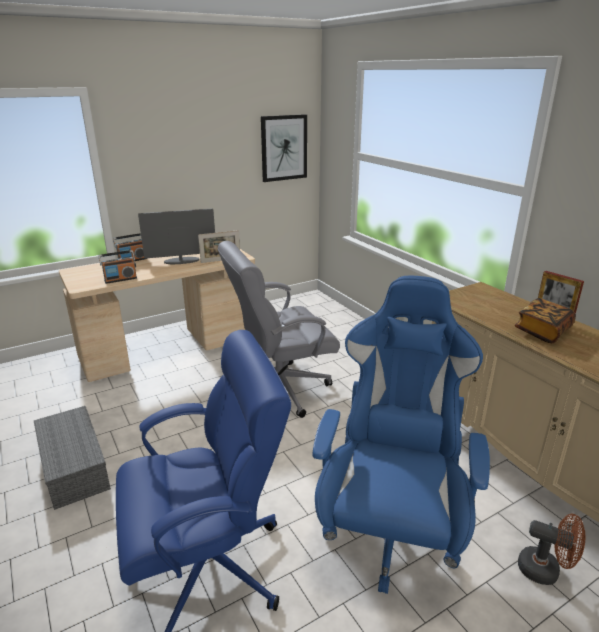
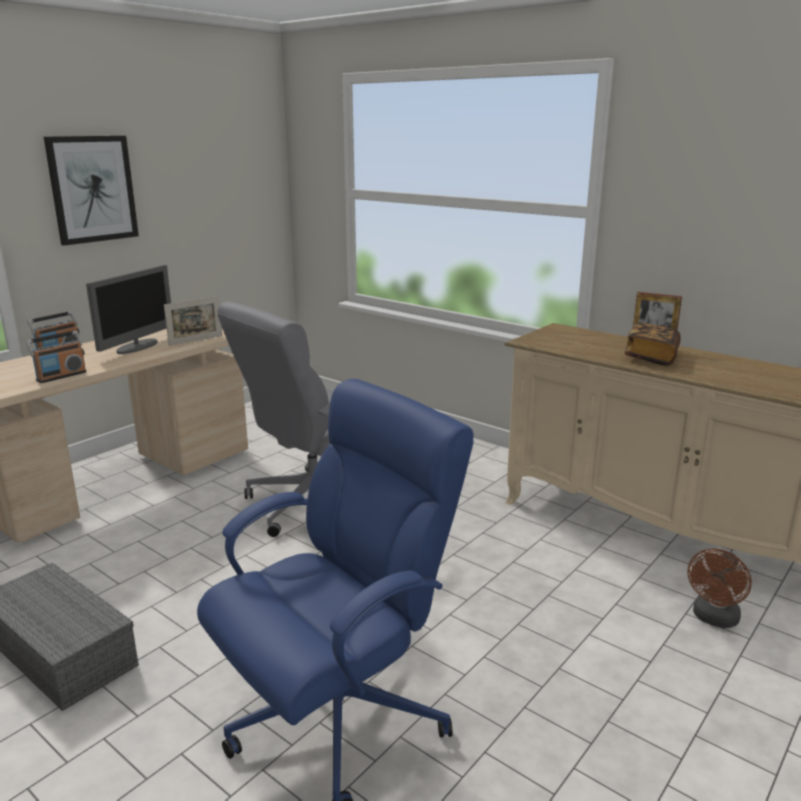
camera: 20 degrees left, 5 degrees down
(181, 261) = (137, 347): monitor -> monitor turned 150 degrees clockwise
(284, 148) = (245, 189): picture -> picture (92, 189)
(390, 541) = (542, 633): blue office chair -> none
(545, 571) = (714, 619): brown fan -> brown fan turned 120 degrees clockwise

